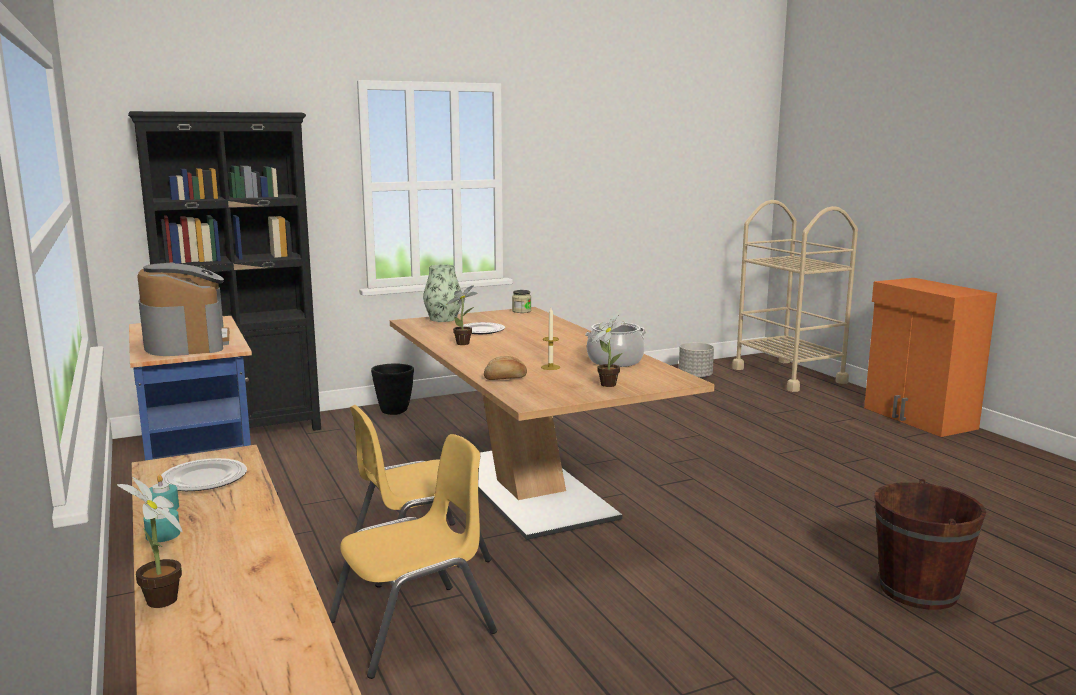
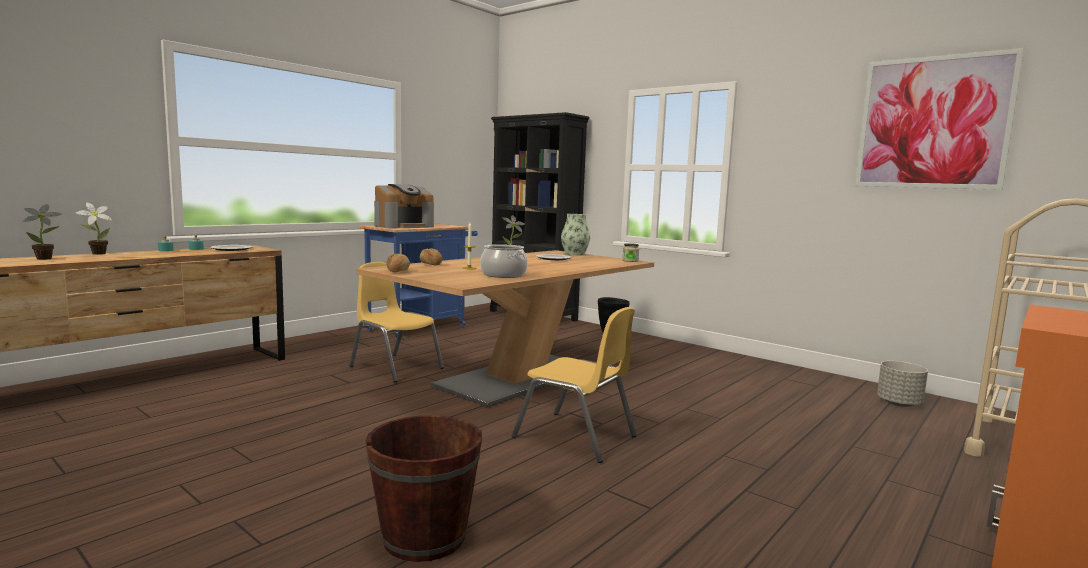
camera: 65 degrees right, 5 degrees down
(414, 628) = (306, 379): yellow chair -> yellow chair (575, 437)
(564, 396) = (397, 271): none -> bread
(607, 384) = (436, 275): potted plant -> potted plant (47, 258)
(667, 138) = (932, 123): none -> picture

